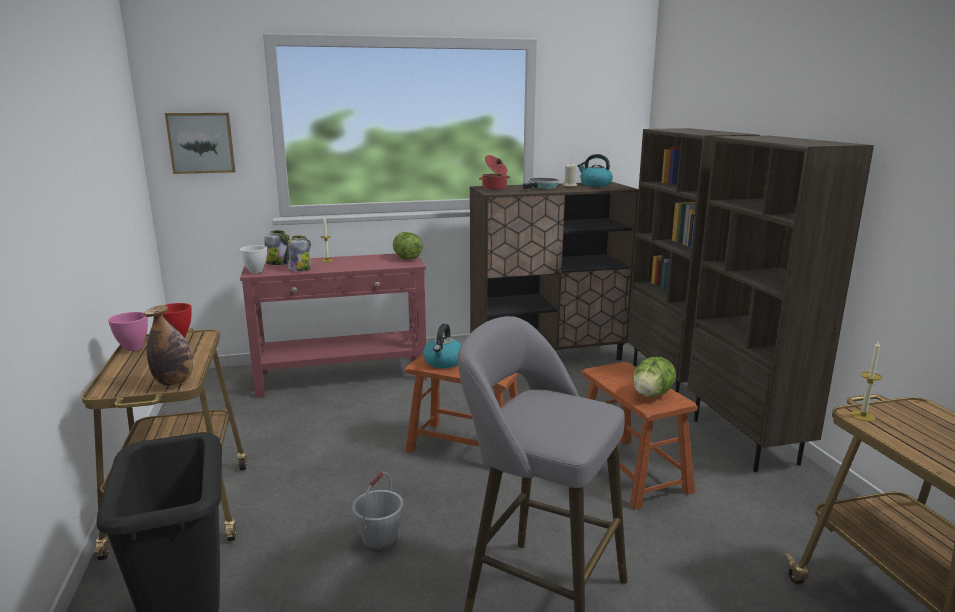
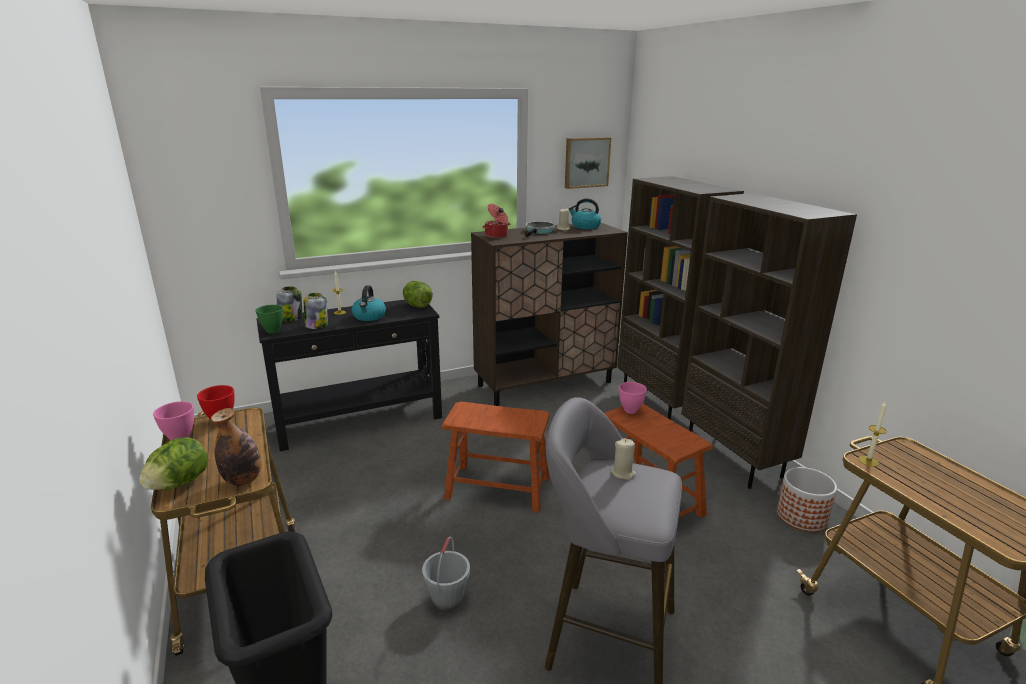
camera: 10 degrees left, 5 degrees up
(201, 143) = (200, 200): picture -> picture (586, 162)
(255, 271) = (272, 331): white bowl -> green bowl
(343, 377) = (360, 420): red console table -> black console table
(443, 362) = (476, 415): kettle -> kettle (369, 316)
(556, 400) = (623, 473): none -> beige candle
(614, 369) = (631, 411): none -> pink bowl
(651, 395) = (671, 437): lettuce -> lettuce (179, 483)
(812, 505) = (801, 517): none -> planter

